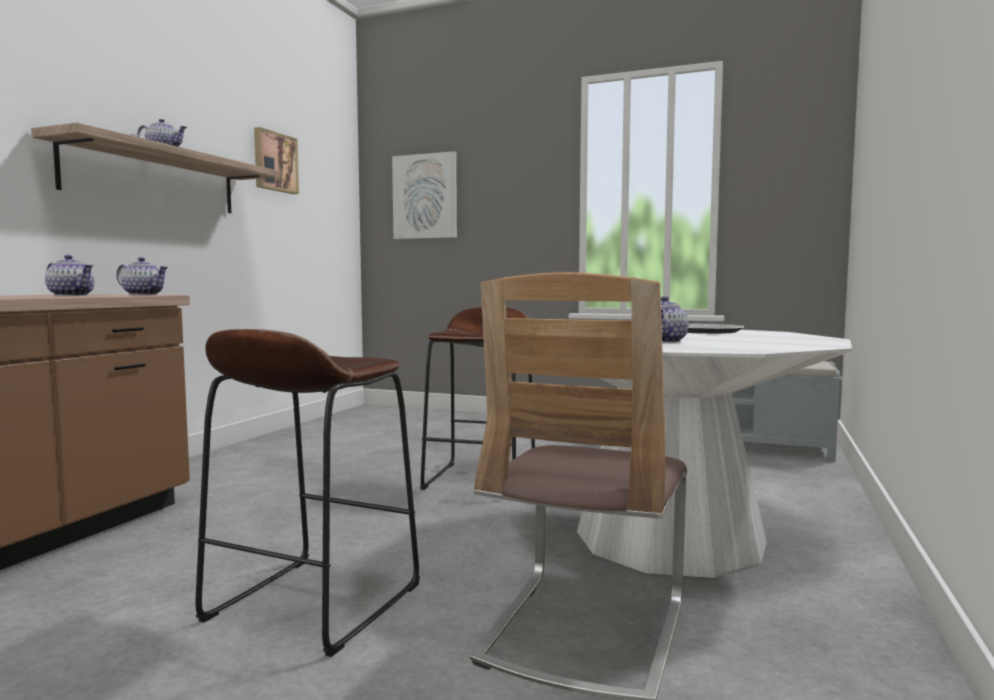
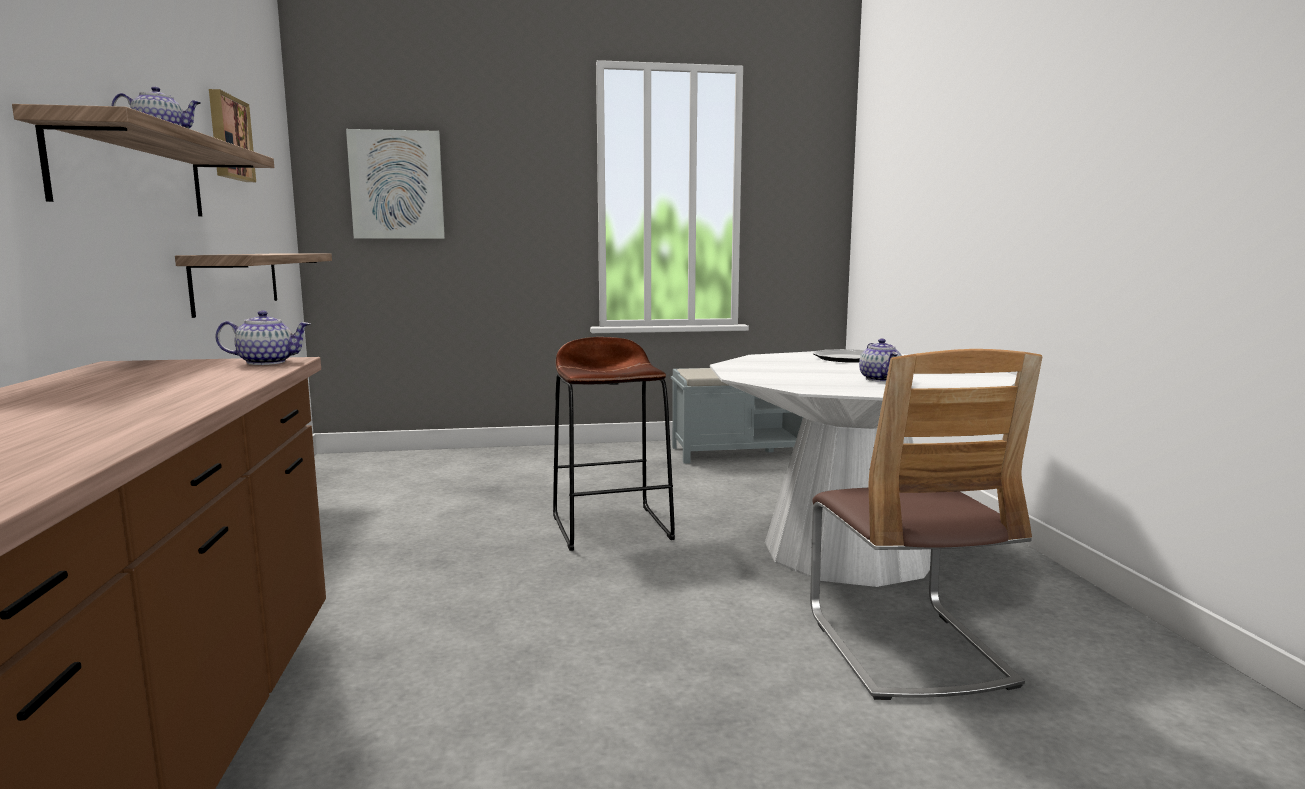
camera: 30 degrees left, 5 degrees up
(72, 295) = (208, 377): teapot -> none
(270, 262) = (237, 281): none -> shelf
(313, 602) = (663, 692): brown stool -> none

